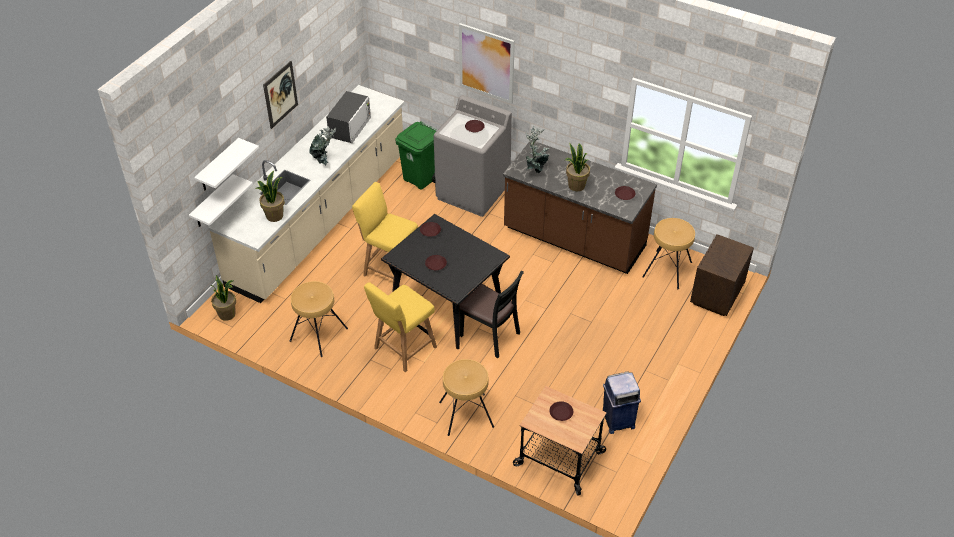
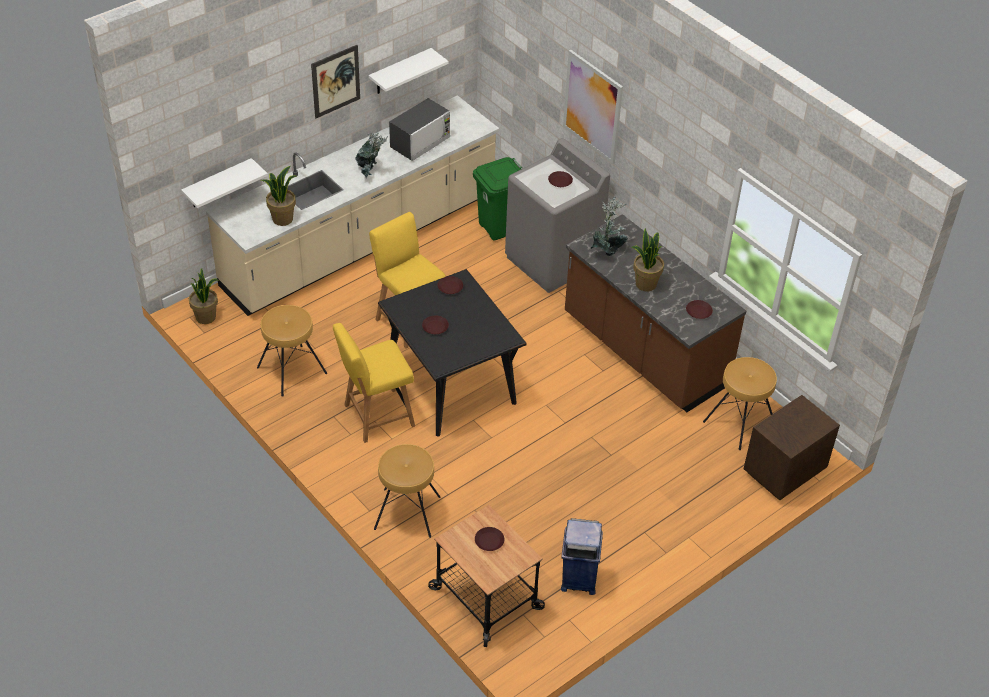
camera: 20 degrees right, 0 degrees up
(218, 166) = (232, 144): white shelf -> white shelf (400, 72)
(490, 335) = (482, 432): black chair -> none

